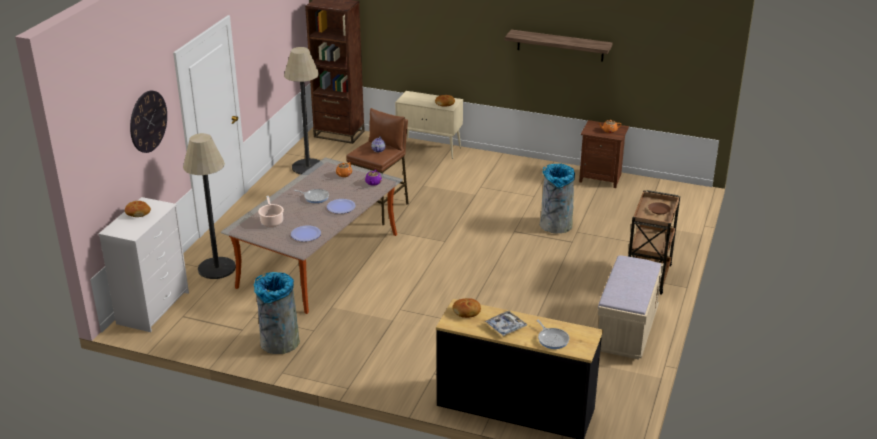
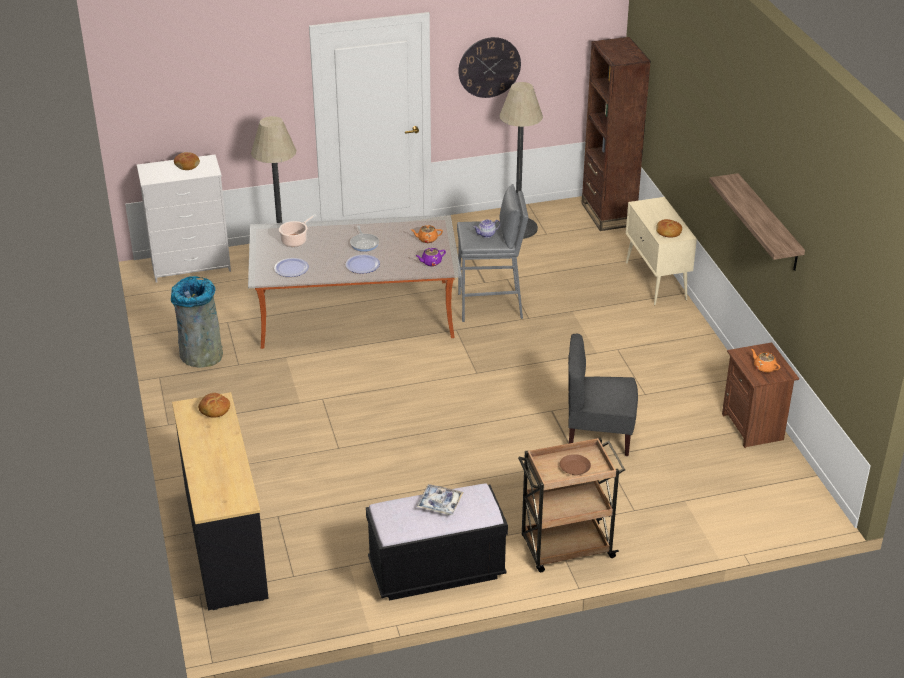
camera: 55 degrees right, 5 degrees up
(148, 121) = (247, 83): wall clock -> wall clock (489, 67)
(380, 209) = (490, 306): brown stool -> grey stool
(505, 327) = (208, 443): tray -> tray (439, 503)
(552, 339) = (211, 481): frying pan -> none
(555, 226) = (598, 435): grey trash can -> grey chair
(627, 331) = (436, 571): beige bench -> black bench

